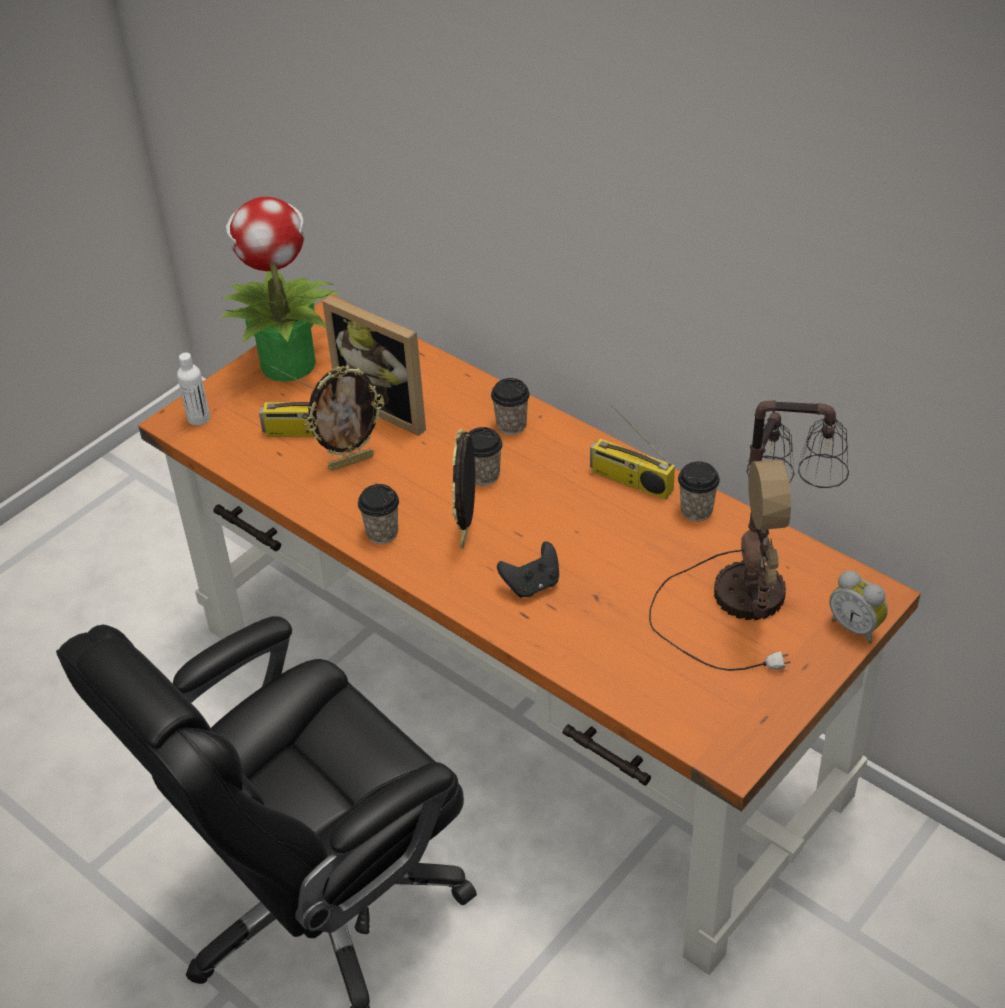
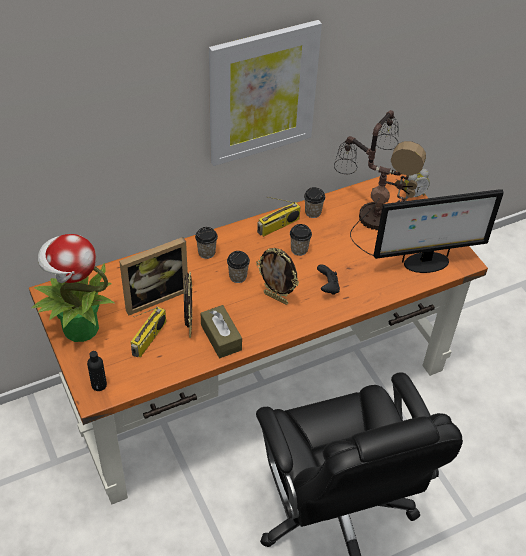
camera: 70 degrees left, 5 degrees up
(198, 418) = (99, 385): white bottle -> black bottle
(349, 501) = (221, 337): none -> brown tissue box
(382, 533) = (255, 331): cup -> cup (299, 249)
(660, 222) = (262, 93): none -> picture
(684, 697) = (425, 263): none -> monitor

